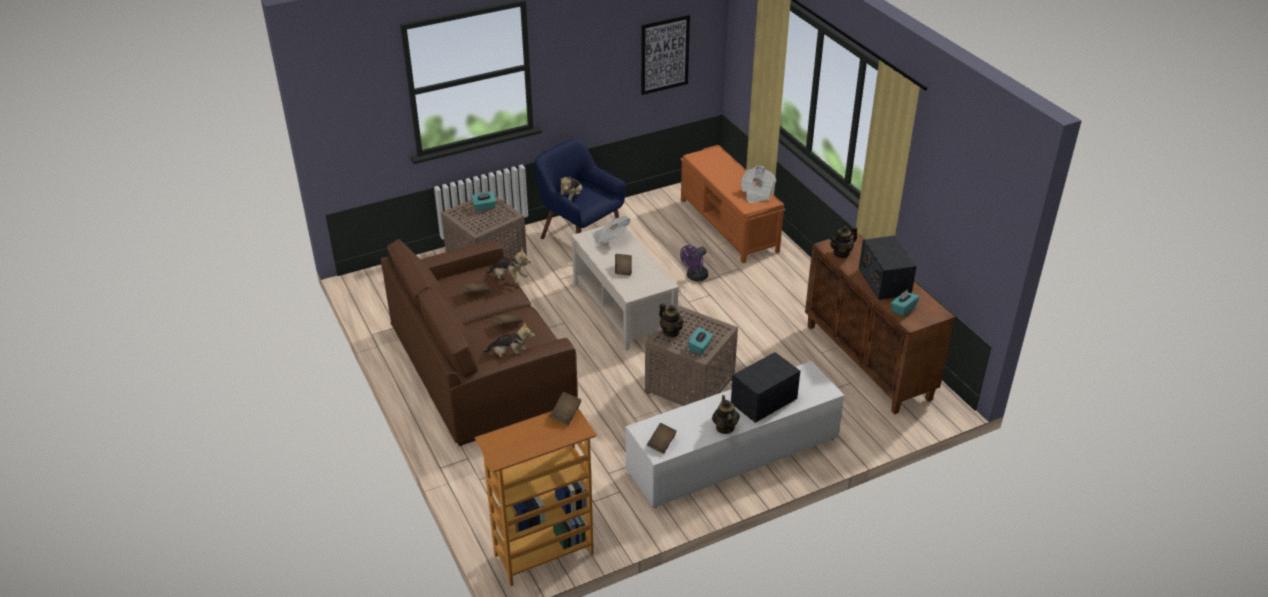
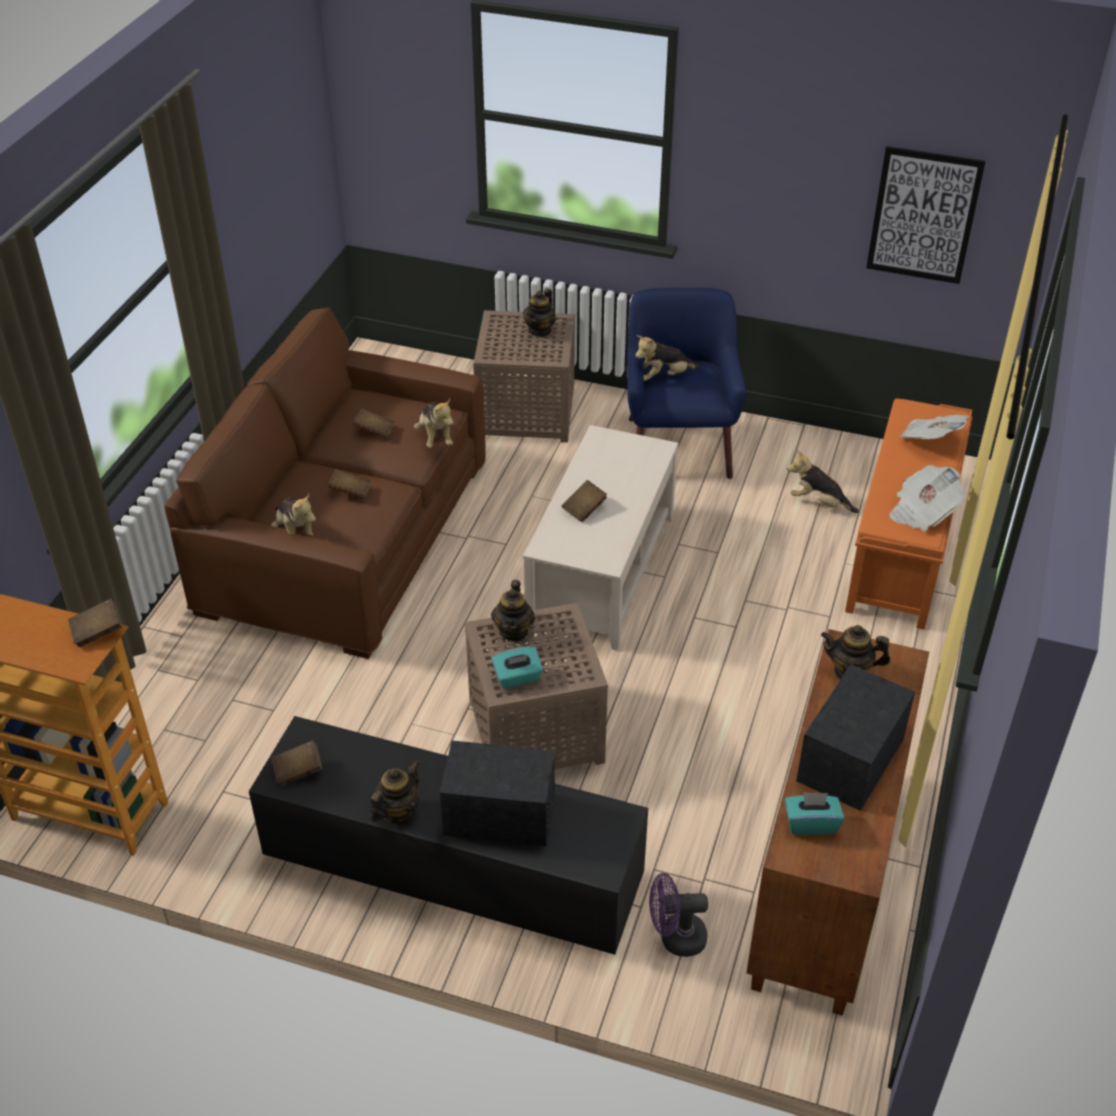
camera: 45 degrees right, 5 degrees up
(484, 207) = (540, 330): turquoise tissue box -> teapot
(610, 238) = (631, 457): newspaper -> newspaper (930, 440)
(673, 227) = (818, 503): none -> plush toy
(695, 277) = (750, 589): purple fan -> purple fan (675, 938)
(732, 456) = (450, 867): white tv stand -> black tv stand

